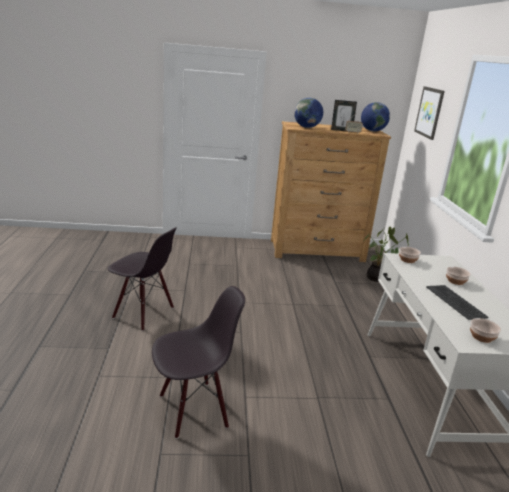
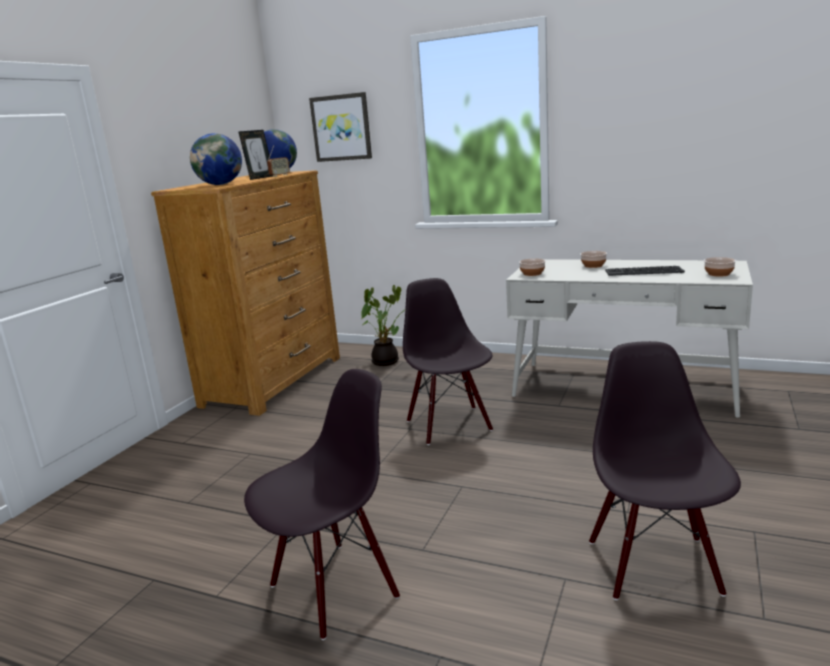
camera: 60 degrees left, 5 degrees down
(307, 317) = (450, 425): none -> black chair

